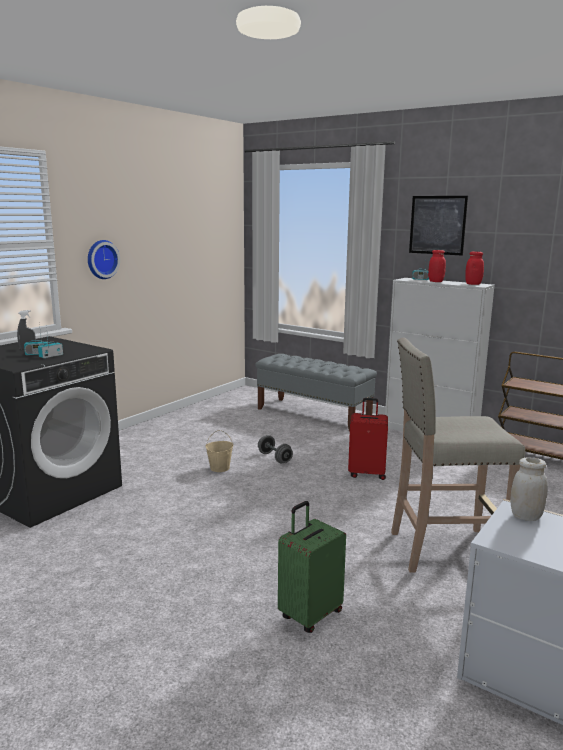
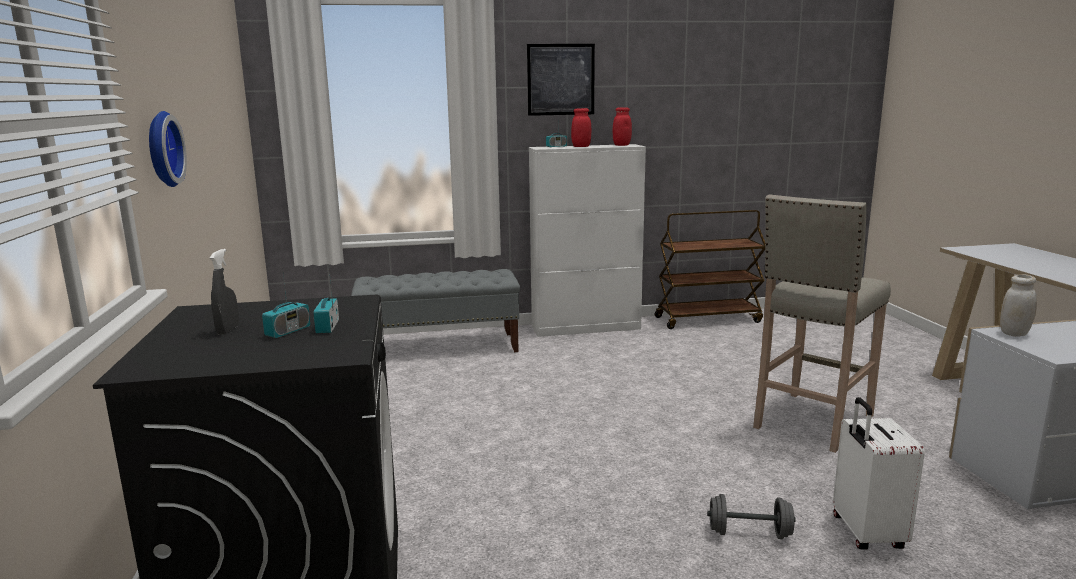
camera: 45 degrees left, 0 degrees up
(220, 468) = (471, 446): beige bucket -> none
(274, 458) = (504, 408): grey dumbbell -> grey dumbbell (749, 533)
(309, 614) = (865, 533): green suitcase -> white suitcase
(367, 473) = (620, 385): red suitcase -> none

